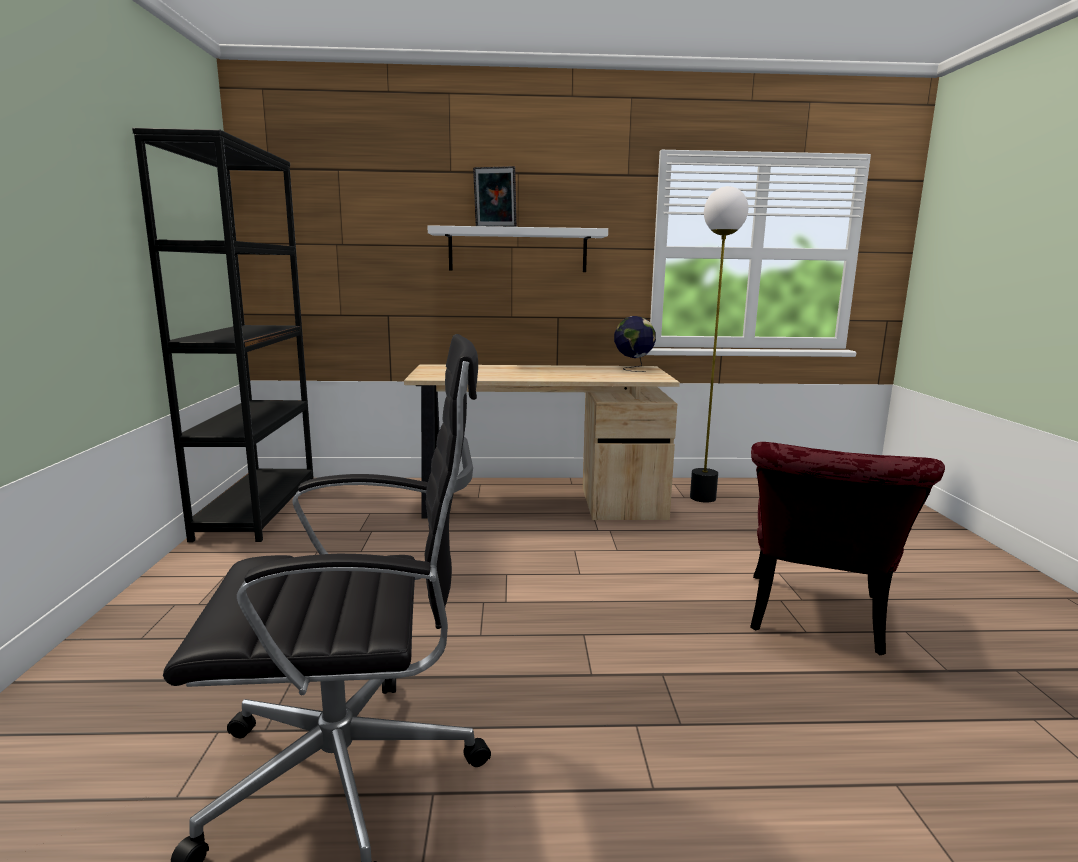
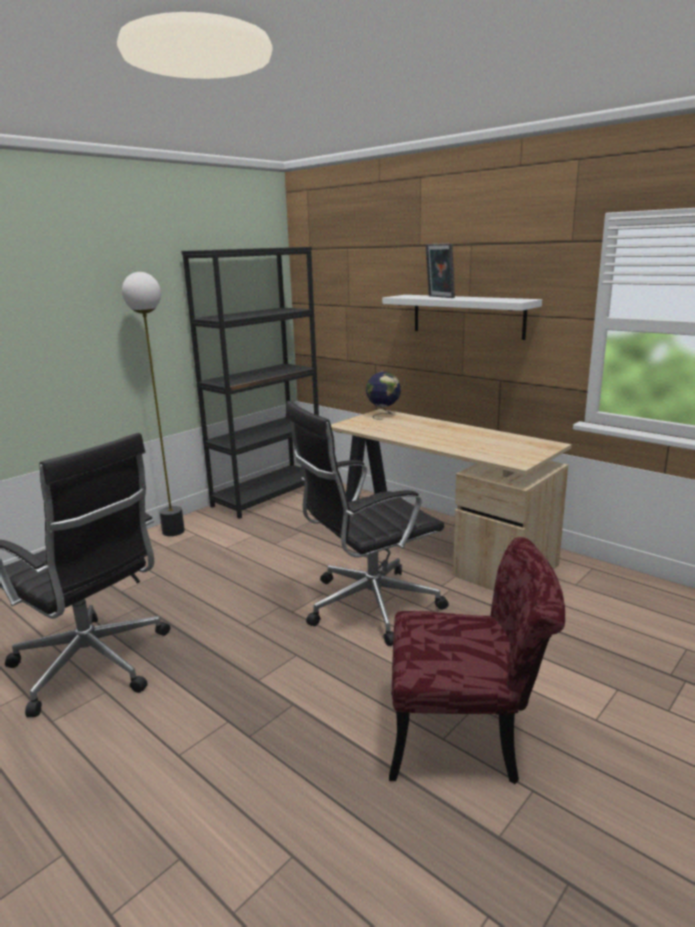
camera: 45 degrees right, 5 degrees up
(568, 567) = (368, 606): none -> black office chair
(633, 369) = (533, 444): globe -> globe (383, 415)
(702, 498) = (593, 591): floor lamp -> floor lamp (173, 531)
(814, 621) = (467, 736): red chair -> red chair turned 150 degrees counterclockwise

